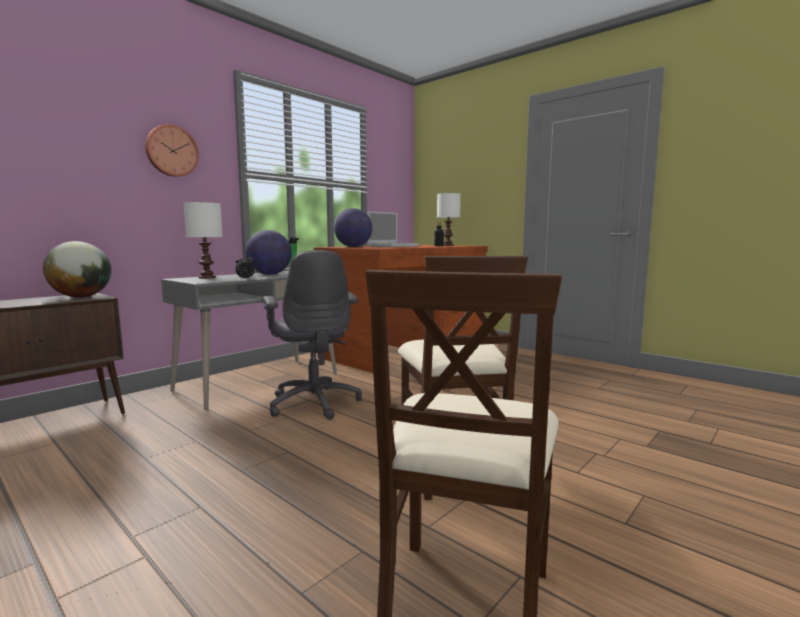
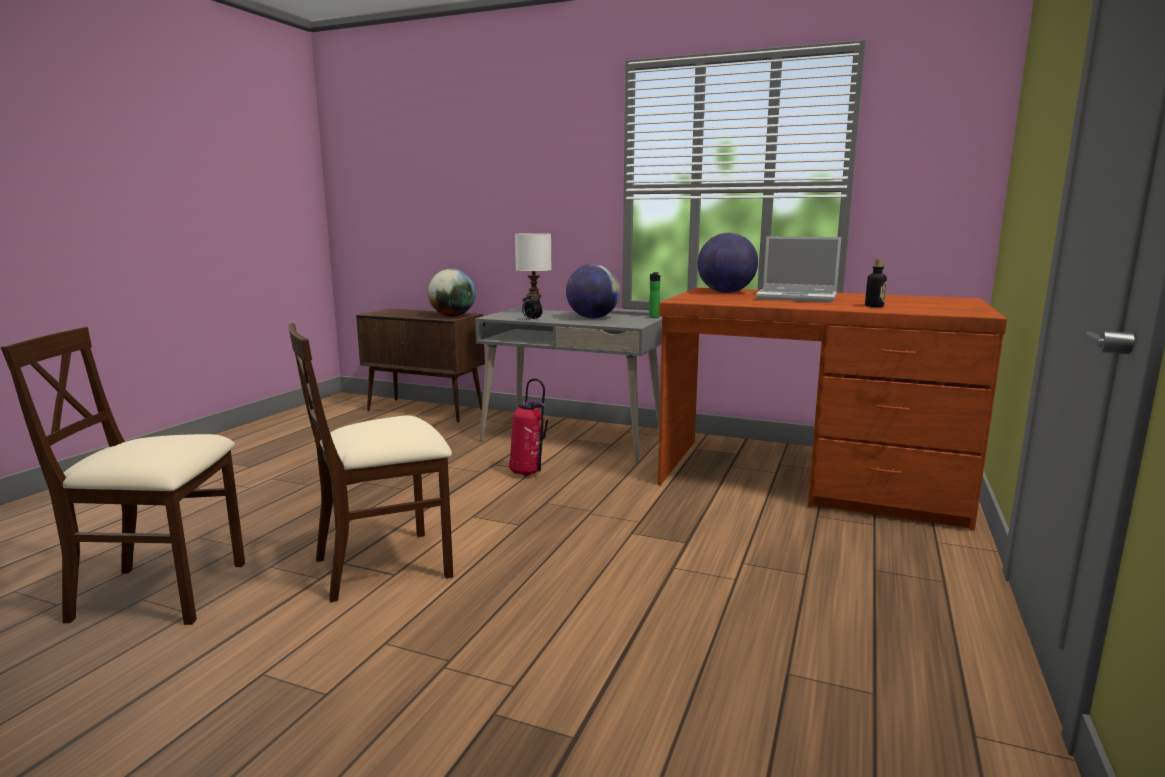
camera: 70 degrees right, 5 degrees up
(171, 151) = (551, 175): wall clock -> none
(314, 403) = (528, 473): grey office chair -> fire extinguisher
(447, 245) = (932, 306): white table lamp -> none

